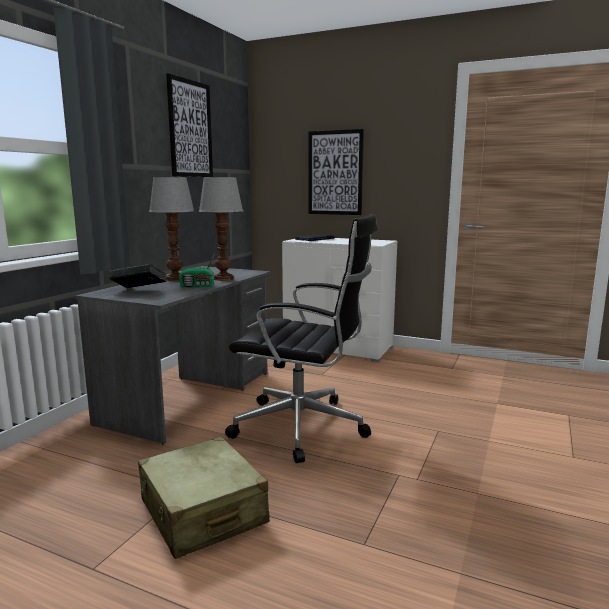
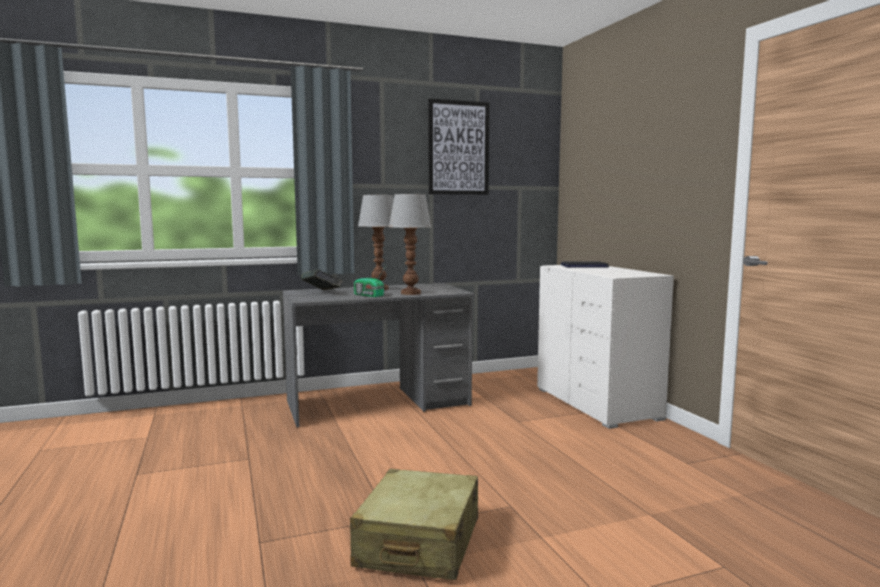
camera: 45 degrees right, 5 degrees down
(202, 512) = (230, 474): beige suitcase -> beige suitcase (418, 543)
(304, 427) = (403, 454): black office chair -> none
(335, 173) = (622, 187): picture -> none

